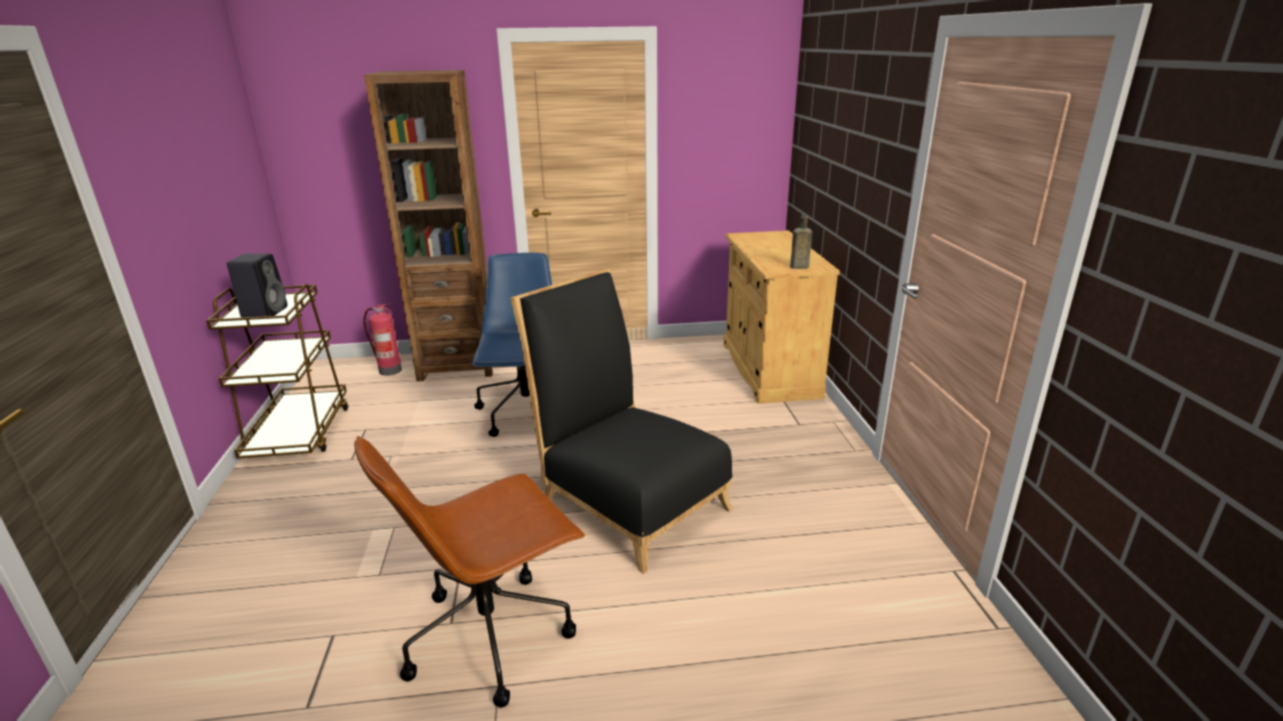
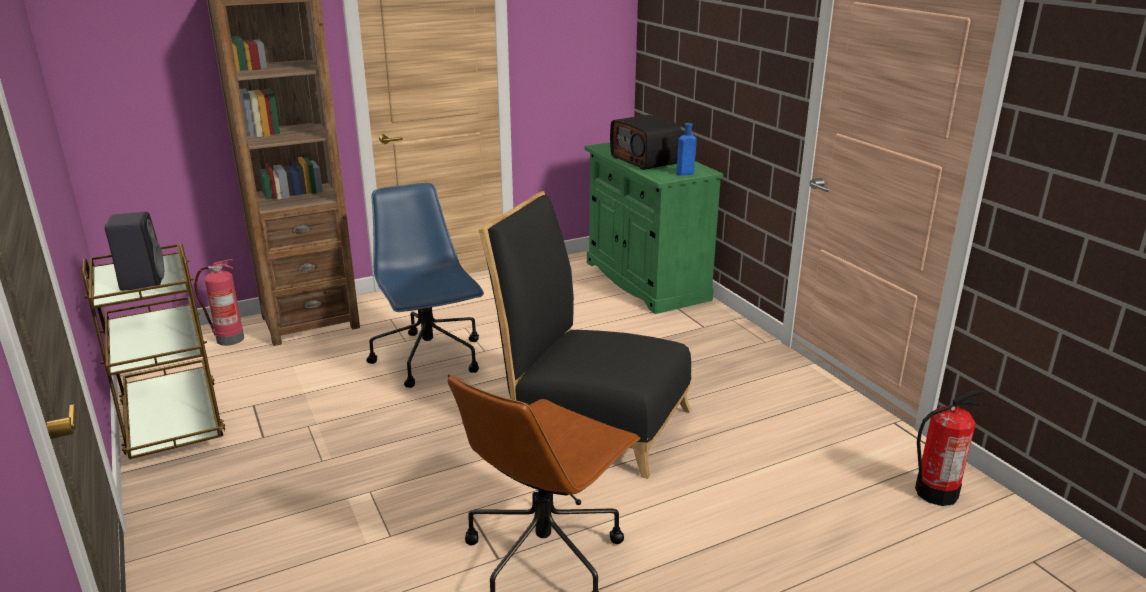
camera: 20 degrees left, 0 degrees up
(769, 369) = (646, 280): beige cabinet -> green cabinet
(771, 251) = (645, 160): none -> radio
(798, 267) = (683, 173): brown bottle -> blue bottle
(960, 671) = (935, 492): none -> fire extinguisher

